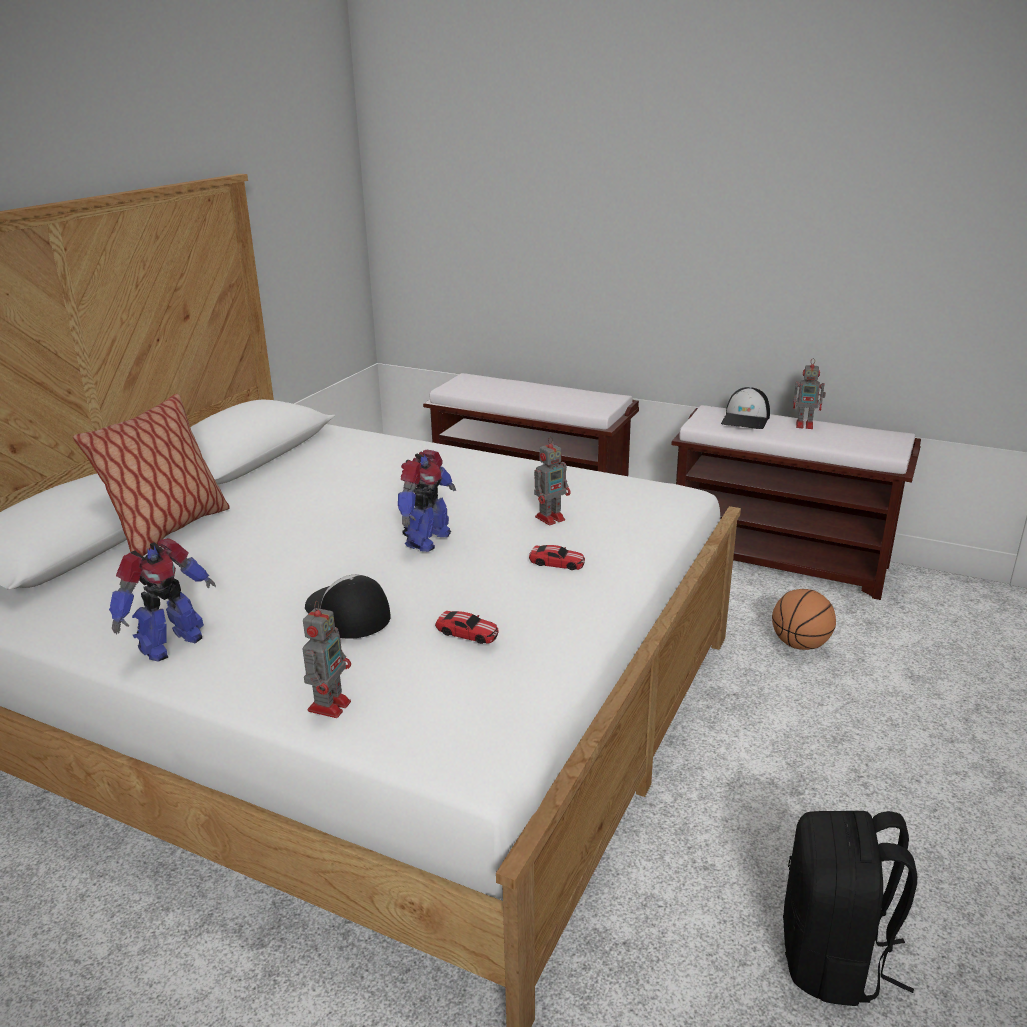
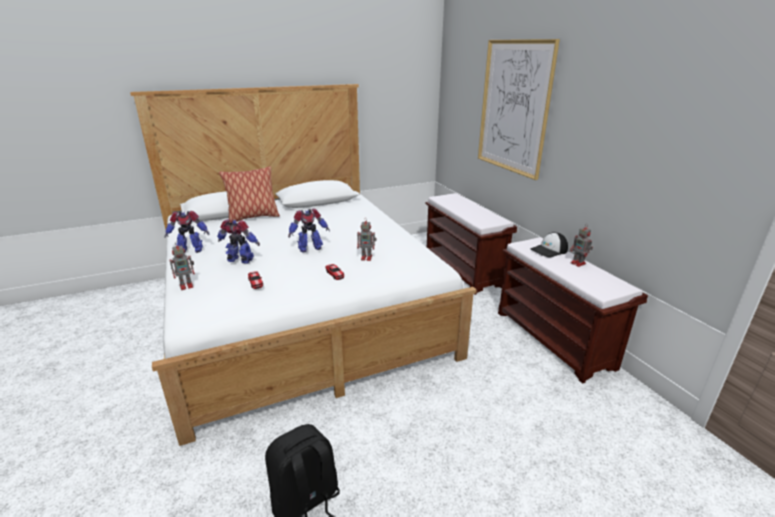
camera: 40 degrees right, 0 degrees up
(347, 612) = (240, 260): cap -> toy robot
(593, 190) = (514, 107): none -> picture
(800, 644) = (499, 380): basketball -> none

